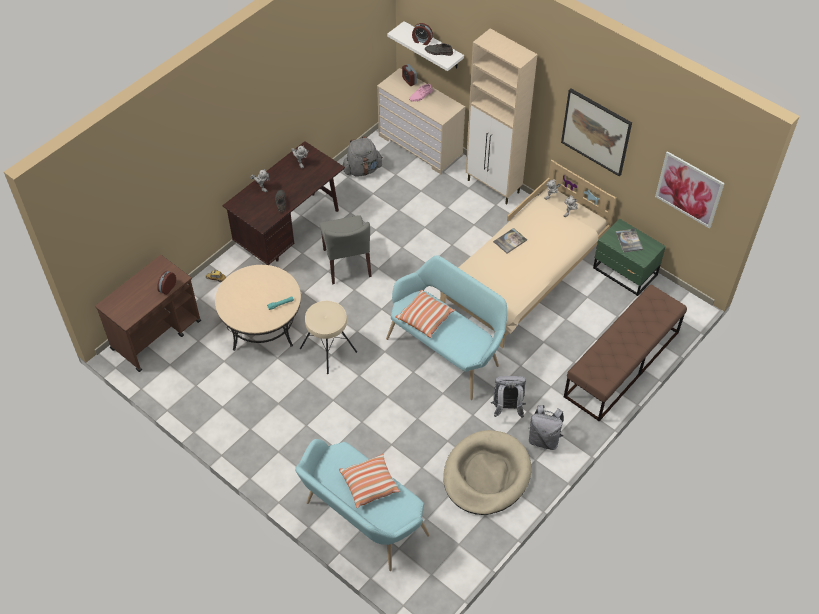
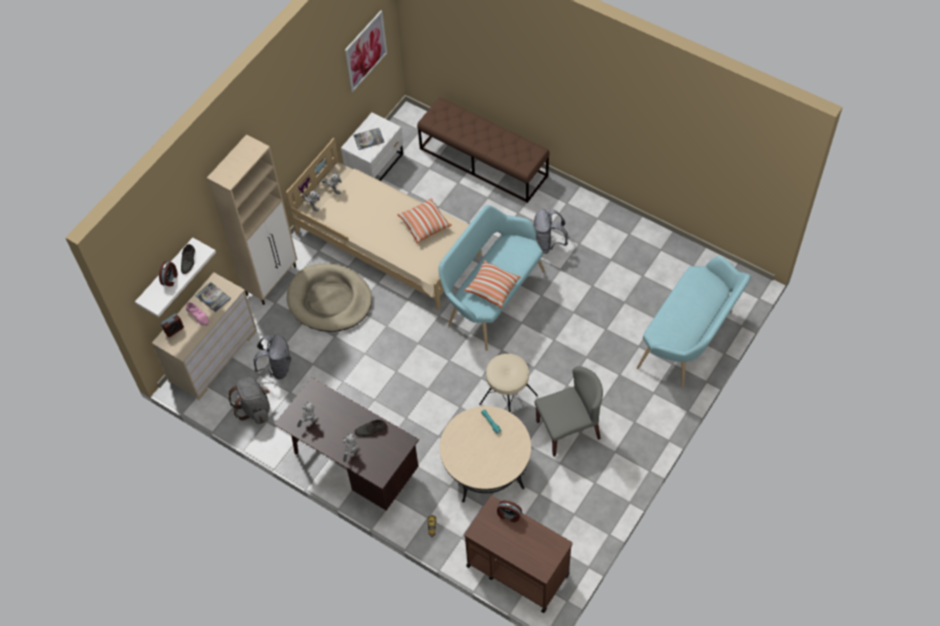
camera: 95 degrees left, 5 degrees up
(347, 263) = (393, 401): grey chair -> grey chair (568, 429)
(369, 484) = (684, 306): pillow -> pillow (424, 224)
(486, 475) = (620, 252): beige dog bed -> beige dog bed (330, 300)
(510, 241) = (377, 235): book -> book (213, 297)
(544, 439) = (575, 214): grey backpack -> grey backpack (277, 368)
(596, 131) = (301, 118): picture -> none
(625, 272) = (376, 164): green nightstand -> white nightstand

